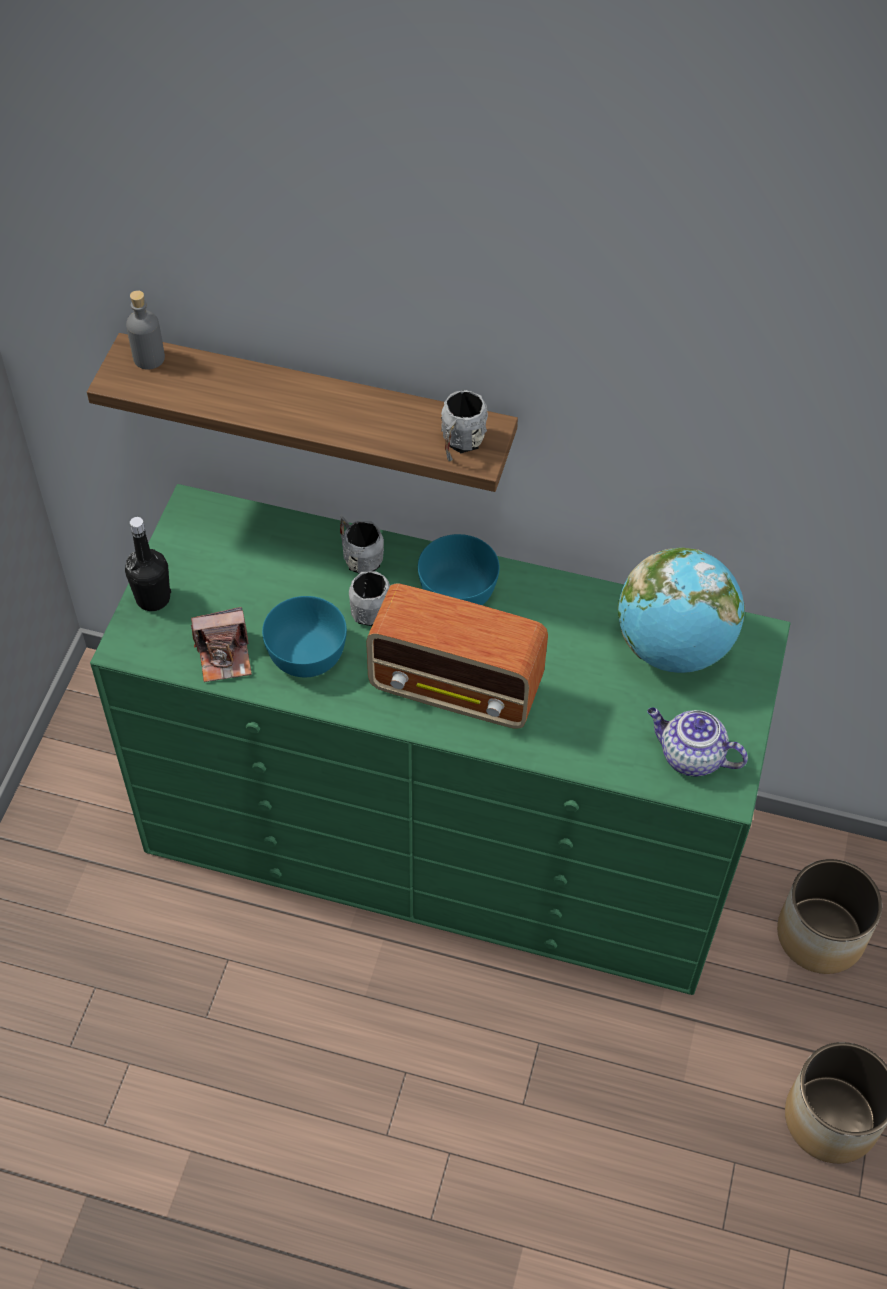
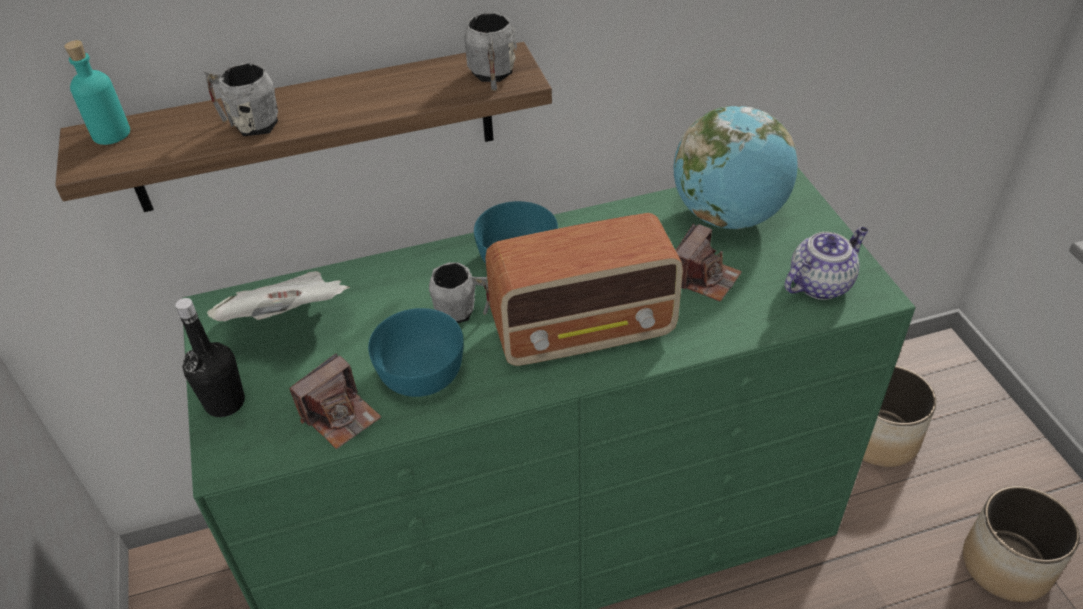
camera: 30 degrees left, 10 degrees down
(149, 358) = (111, 134): grey bottle -> turquoise bottle
(242, 551) = (290, 321): none -> newspaper
(359, 559) = (409, 276): grey mug -> grey mug (249, 123)
(596, 695) = (704, 278): none -> camera
(689, 756) = (820, 283): teapot -> teapot turned 150 degrees clockwise

